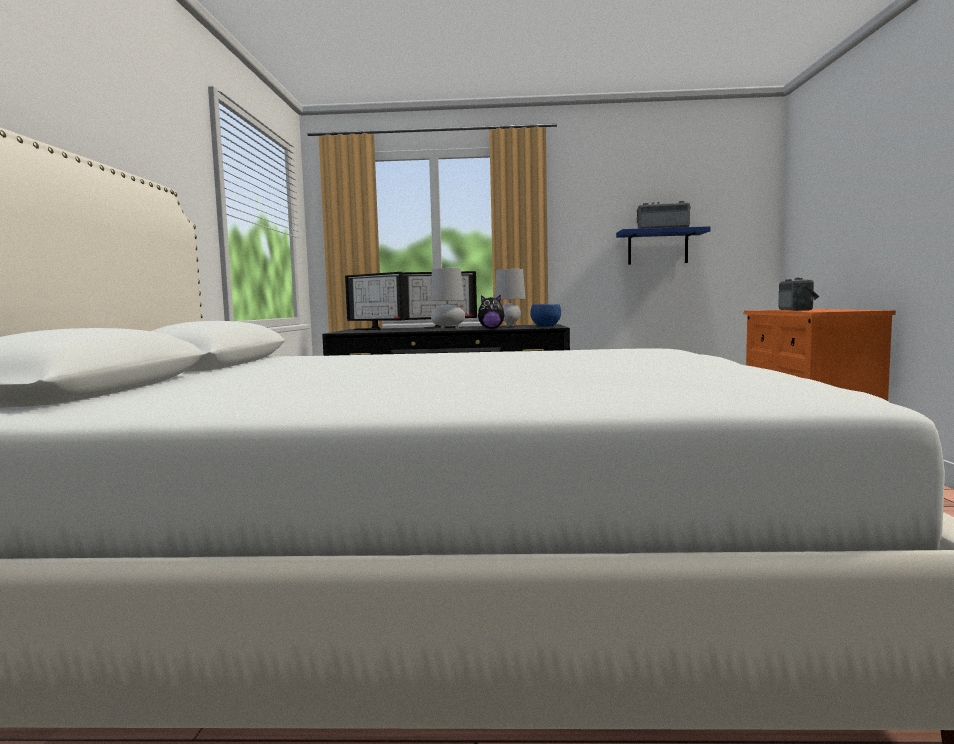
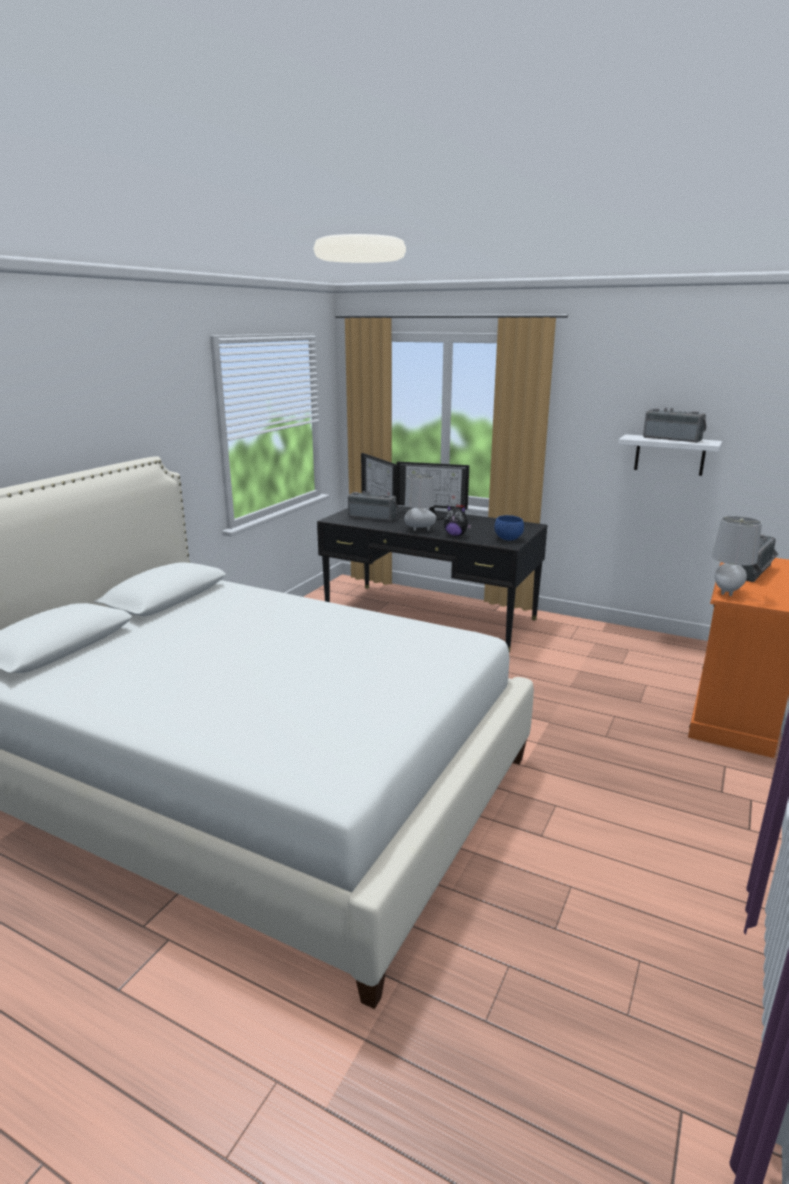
camera: 25 degrees right, 15 degrees up
(381, 330) = (373, 517): none -> radio
(510, 326) = (488, 527): grey table lamp -> grey table lamp (727, 593)
(657, 247) = (669, 455): blue shelf -> white shelf

